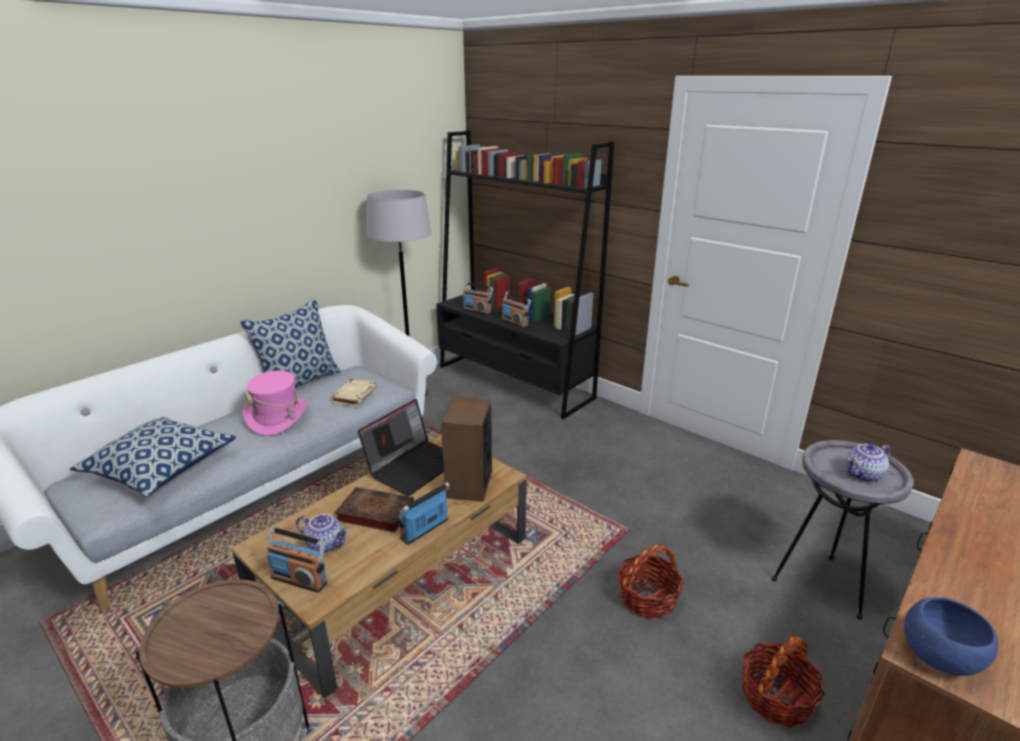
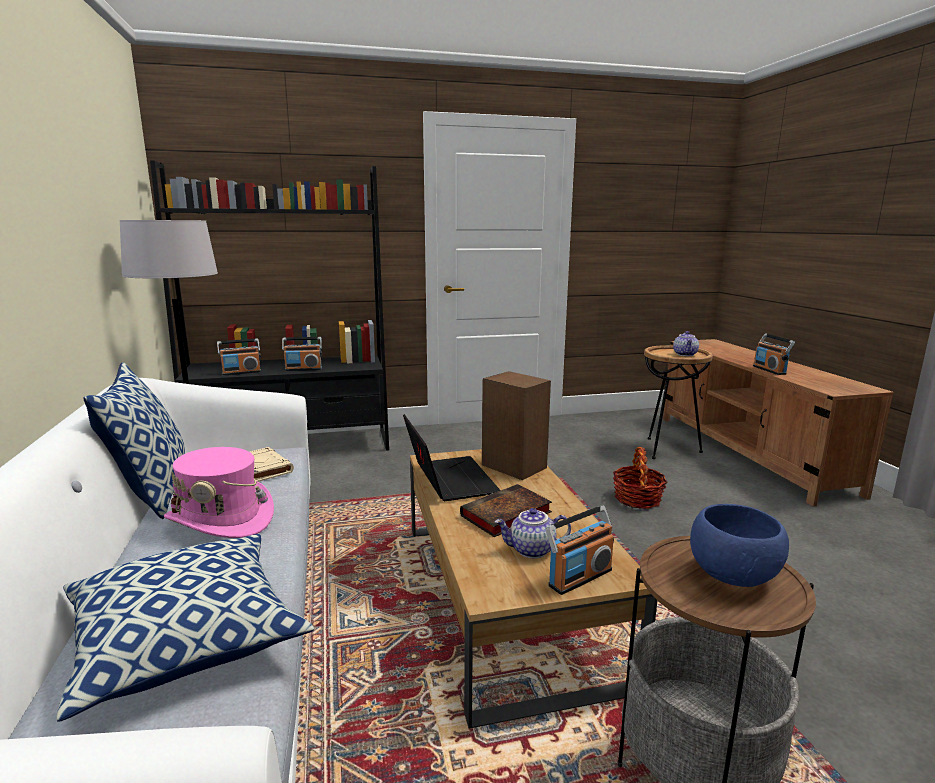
camera: 55 degrees left, 10 degrees down
(326, 544) = (531, 550): teapot -> teapot turned 150 degrees counterclockwise
(425, 529) = (560, 499): radio -> radio (769, 370)
(776, 697) = (747, 496): basket -> none
(821, 584) = (667, 449): grey side table -> brown side table
(939, 658) = (837, 388): blue bowl -> blue bowl (733, 576)

